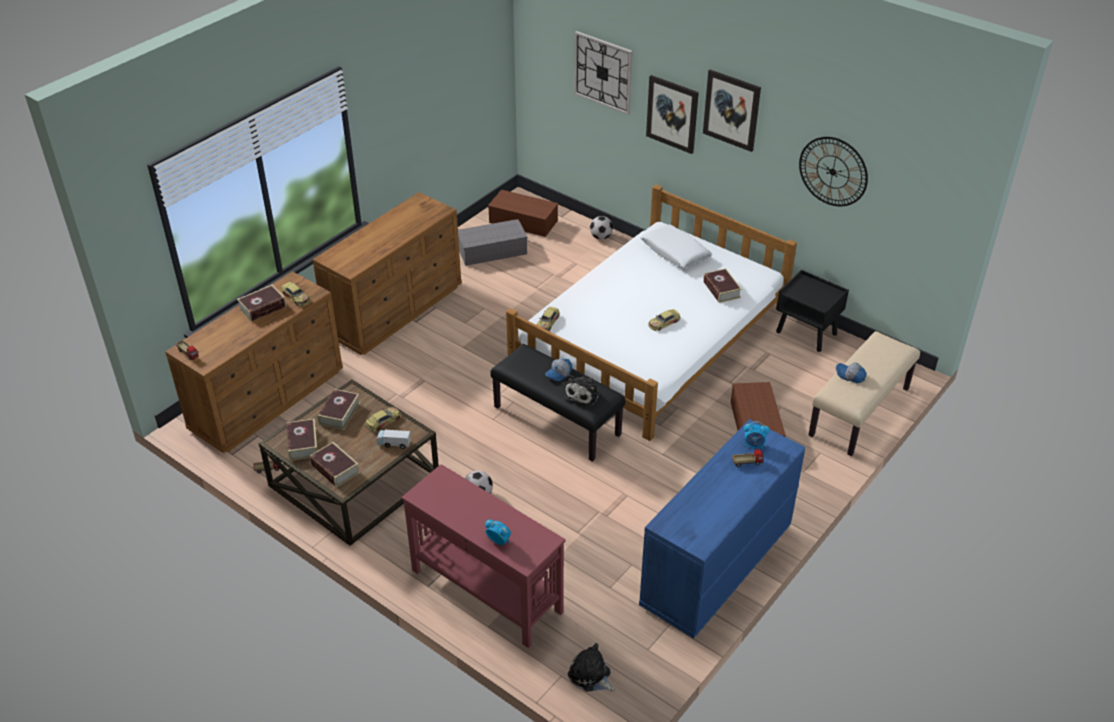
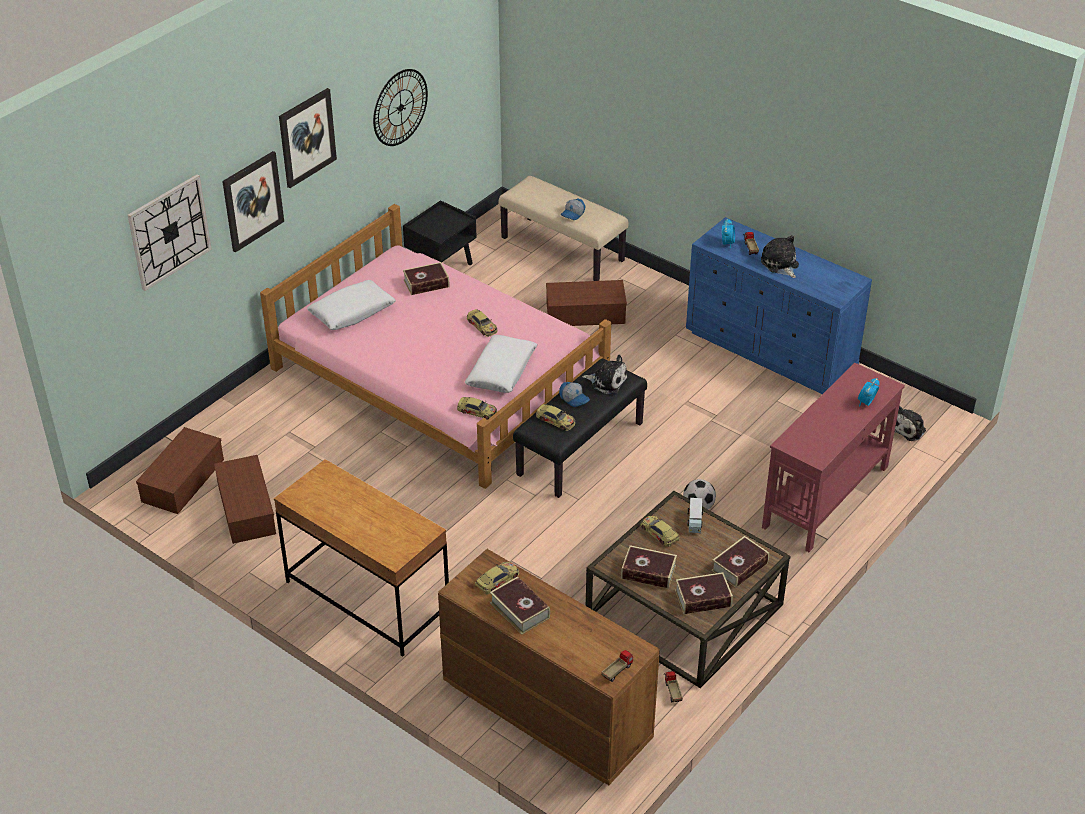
camera: 90 degrees left, 0 degrees up
(395, 310) = (367, 597): brown dresser -> brown desk
(493, 250) = (245, 508): grey storage box -> brown storage box
(530, 362) = (555, 420): none -> toy car
(600, 335) = (502, 371): none -> white pillow
(601, 237) = (235, 410): football -> none
(650, 337) = (440, 376): white bed -> pink bed
(720, 484) = (780, 264): none -> plush toy

